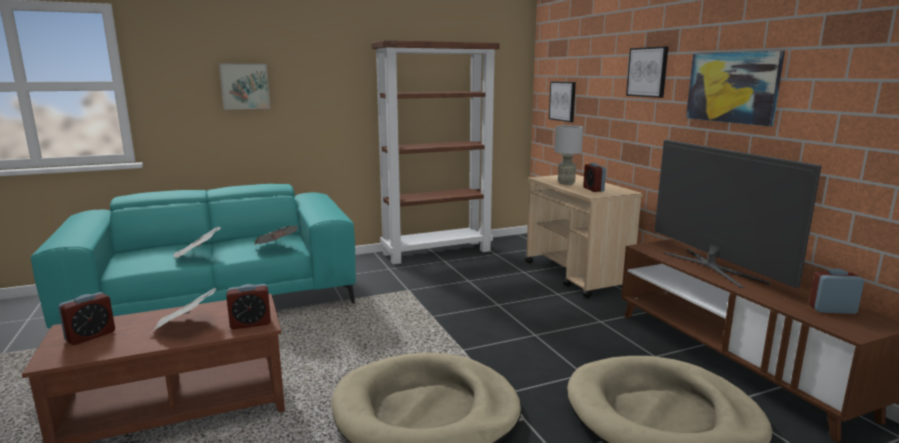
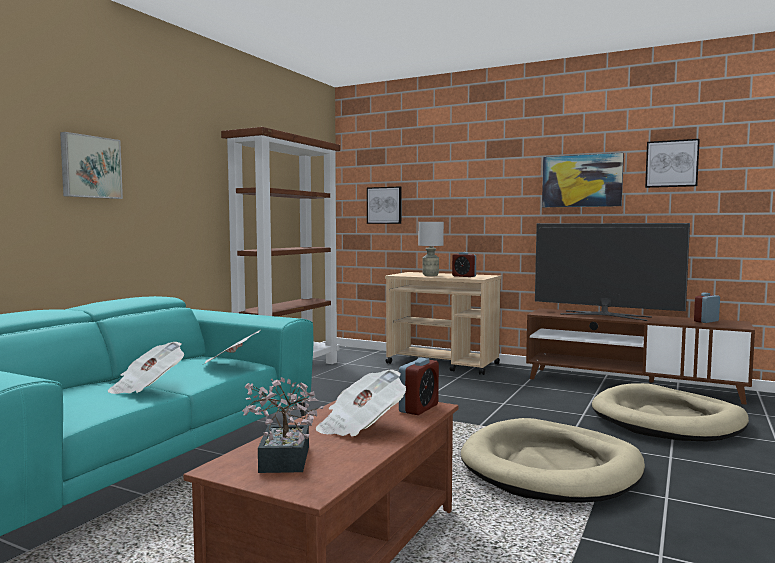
camera: 40 degrees left, 10 degrees down
(90, 336) = (282, 462): alarm clock -> potted plant
(647, 72) = (493, 173): picture -> picture (671, 163)

